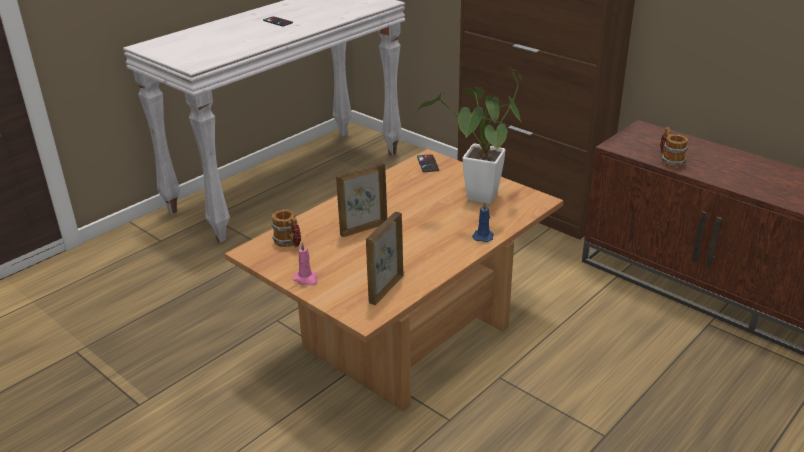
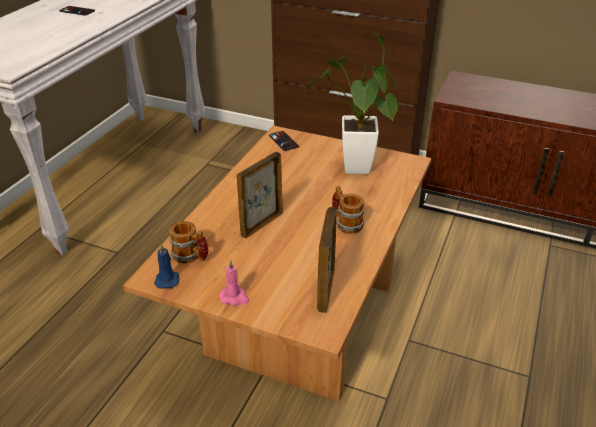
camera: 20 degrees left, 5 degrees up
(483, 236) = (384, 210): blue candle -> blue candle (167, 279)
(669, 160) = (504, 105): mug -> mug (346, 223)

